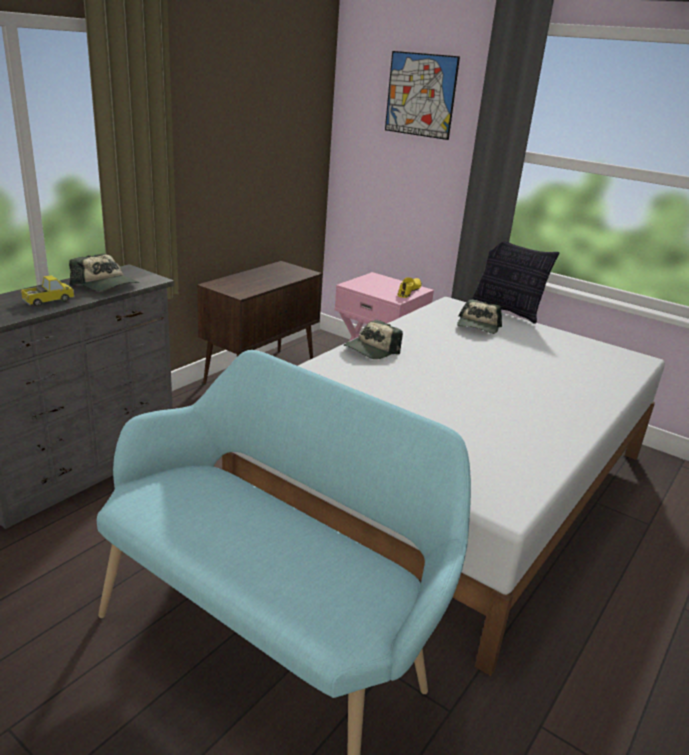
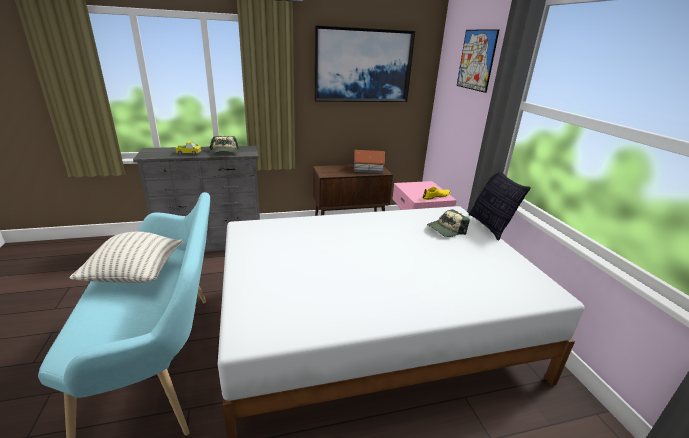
camera: 40 degrees right, 0 degrees up
(224, 519) = (135, 275): none -> pillow
(251, 105) = (363, 66): none -> picture
(281, 272) = (368, 169): none -> toy house
(371, 350) = (346, 222): cap -> none

